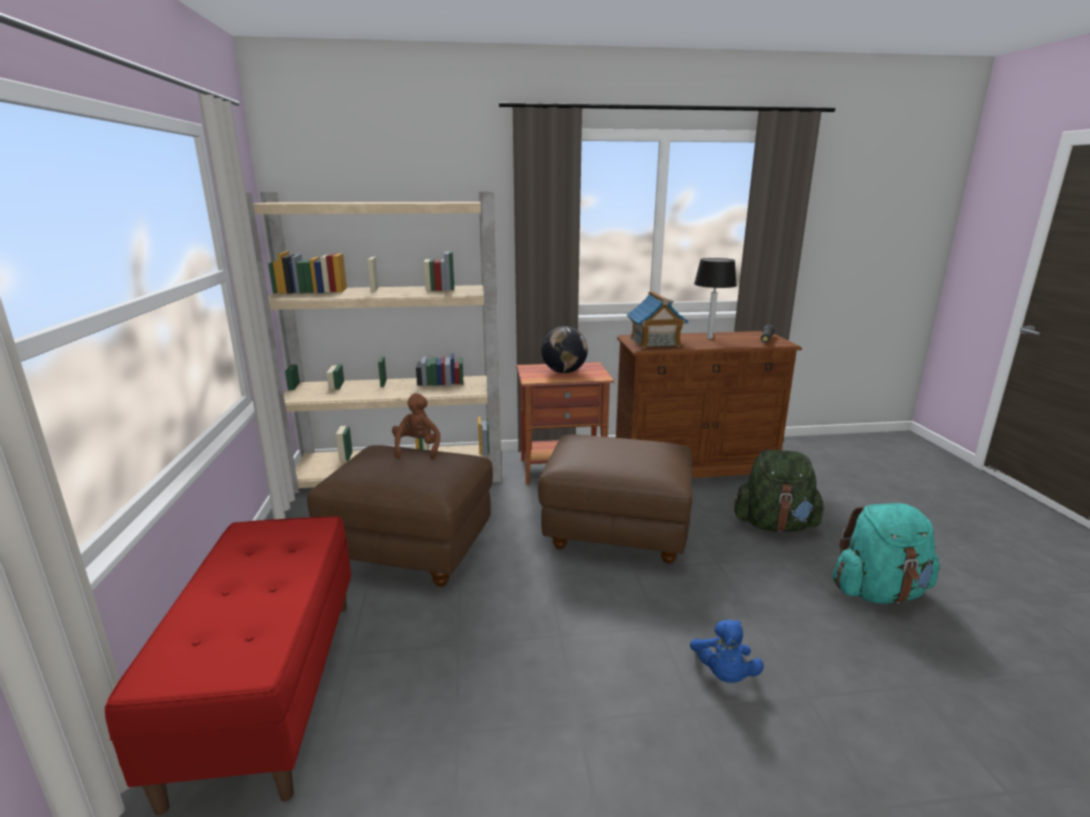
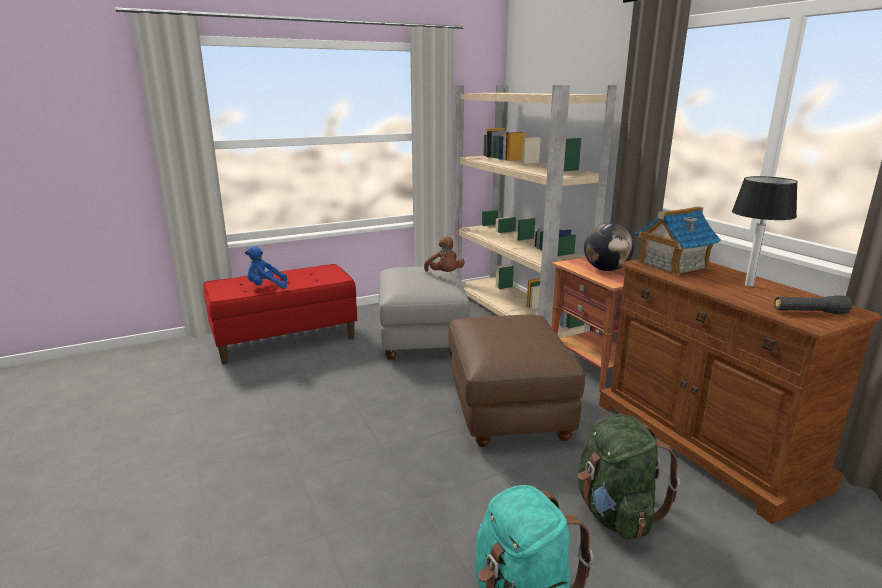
camera: 70 degrees right, 0 degrees up
(411, 548) = (422, 339): brown ottoman -> grey ottoman
(417, 449) = (445, 274): brown plush toy -> brown plush toy turned 90 degrees clockwise
(723, 674) = (338, 485): blue plush toy -> blue plush toy (266, 287)

